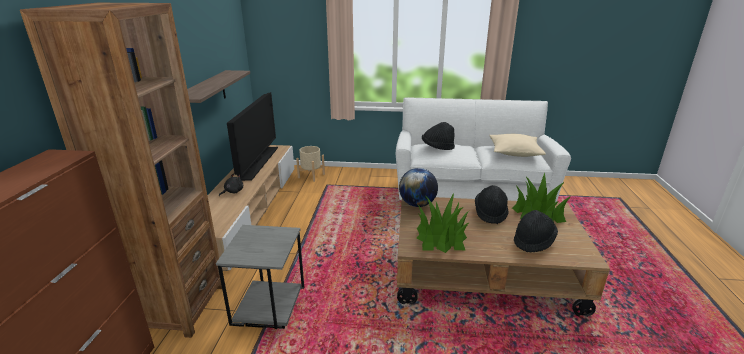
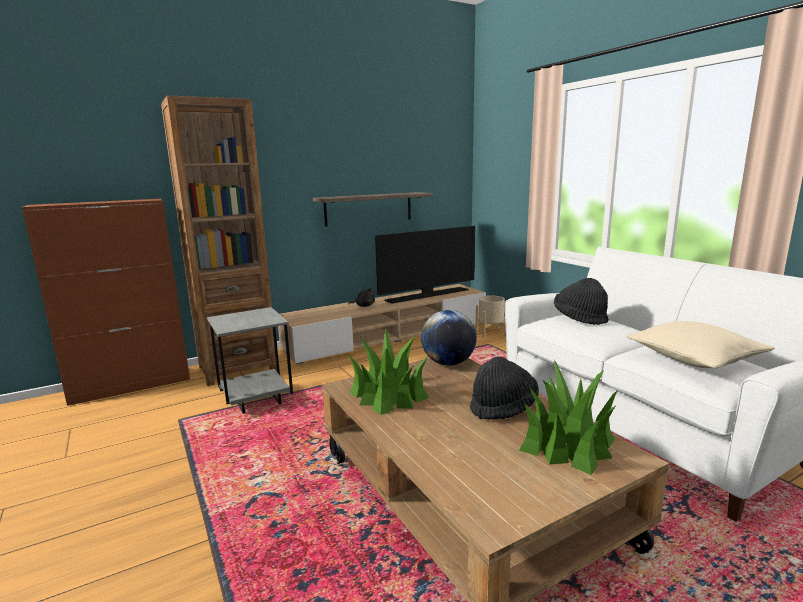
camera: 55 degrees right, 10 degrees down
(533, 241) = (473, 457): black hat -> none

